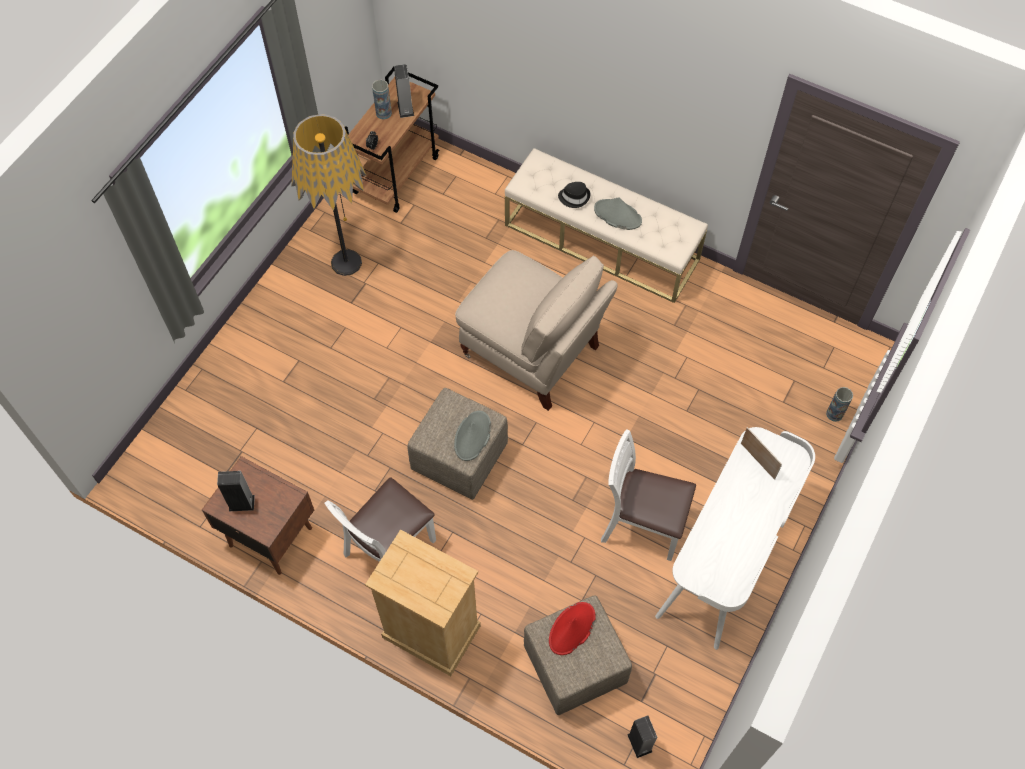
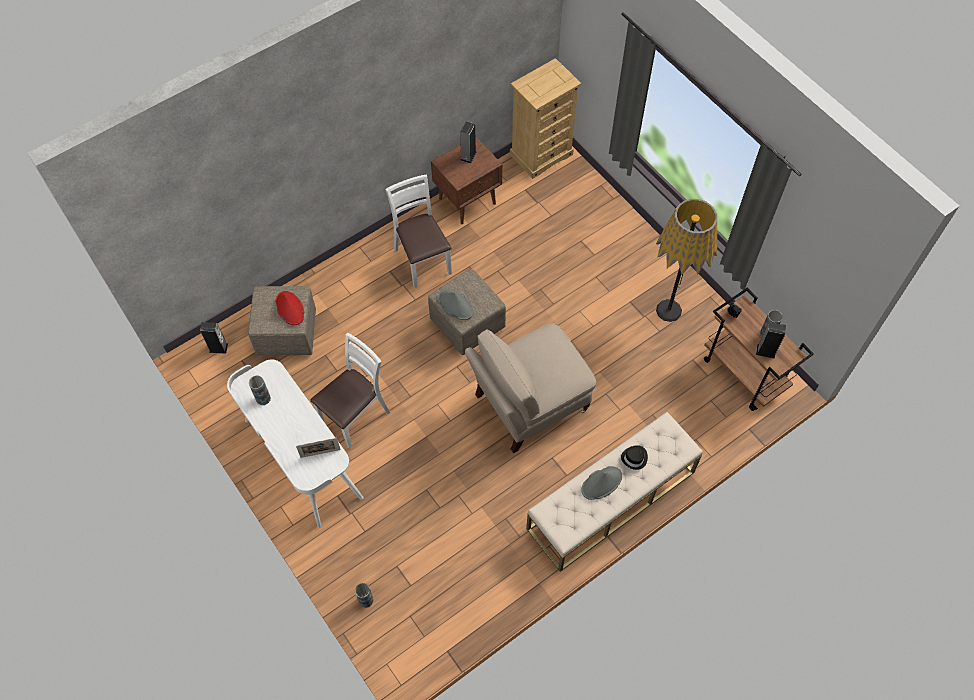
camera: 115 degrees right, 0 degrees up
(431, 632) = (355, 263): beige dresser -> beige dresser (541, 154)
(730, 559) = (263, 398): none -> vase

